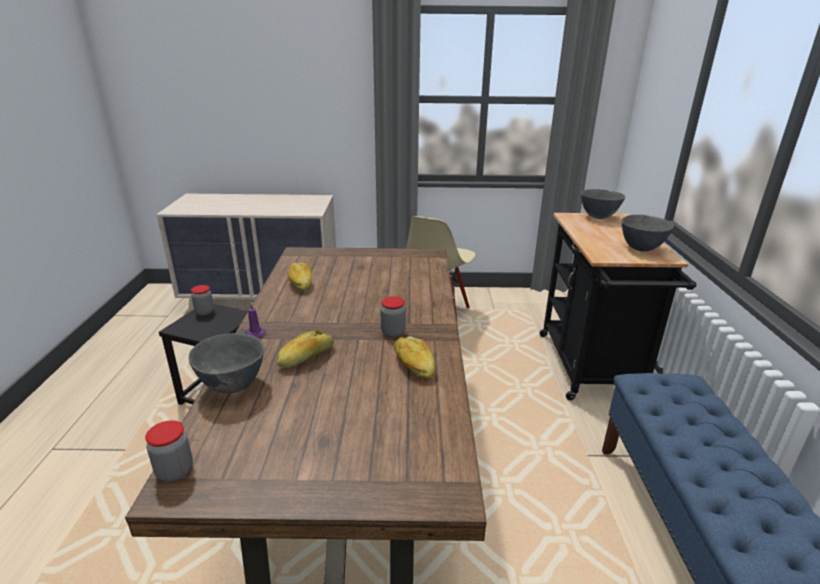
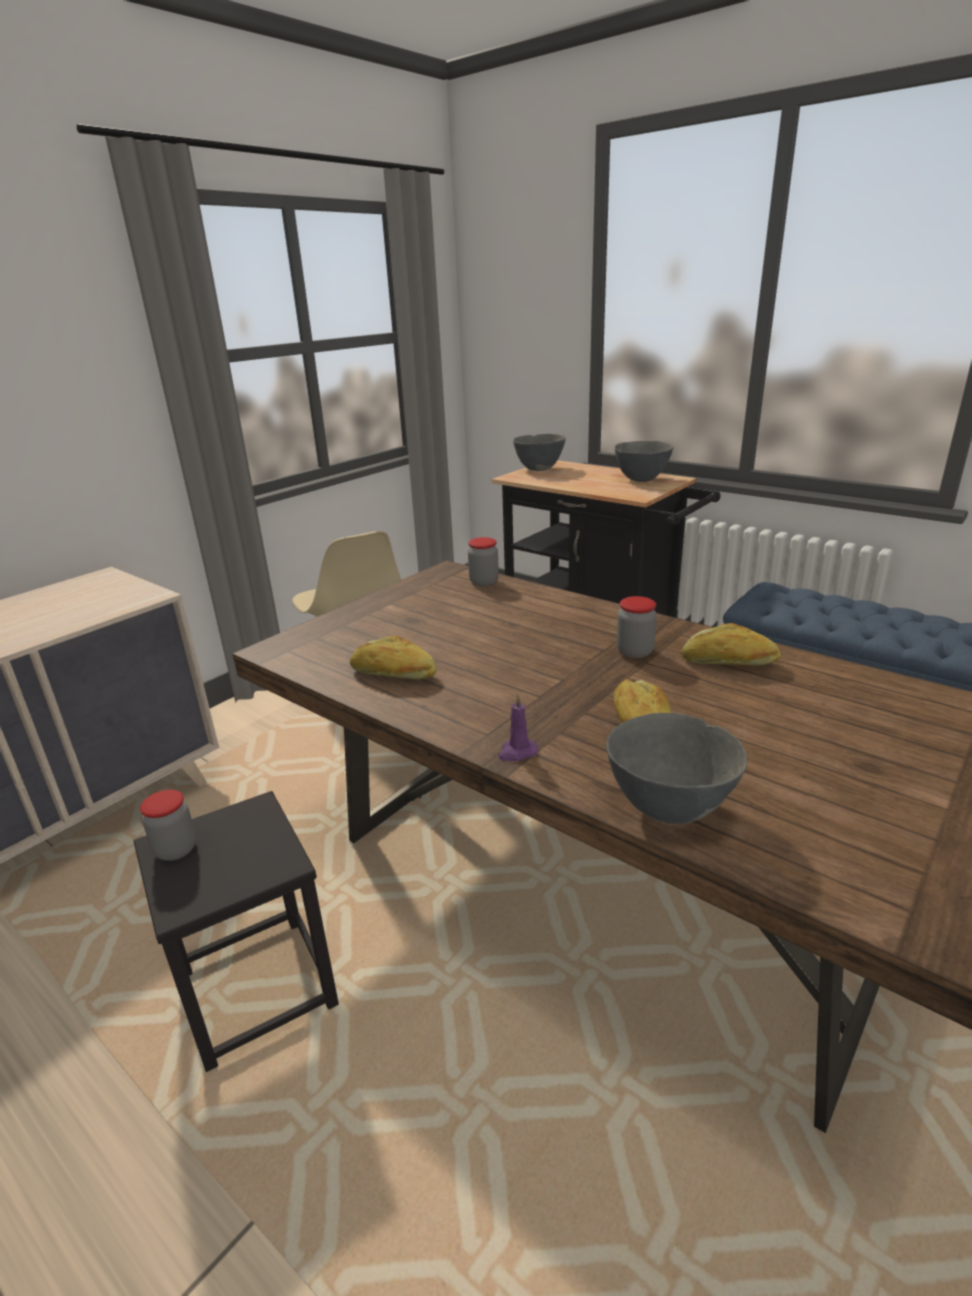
camera: 50 degrees left, 0 degrees up
(175, 471) = (888, 918): jar -> jar (484, 582)

